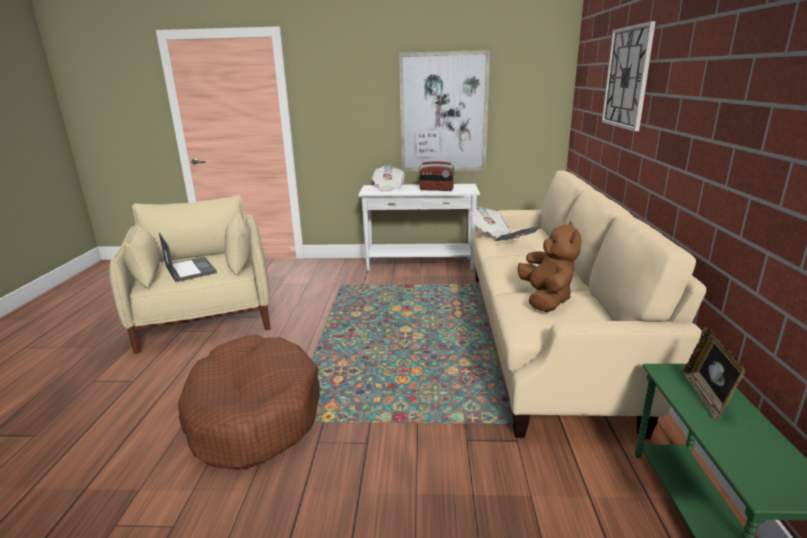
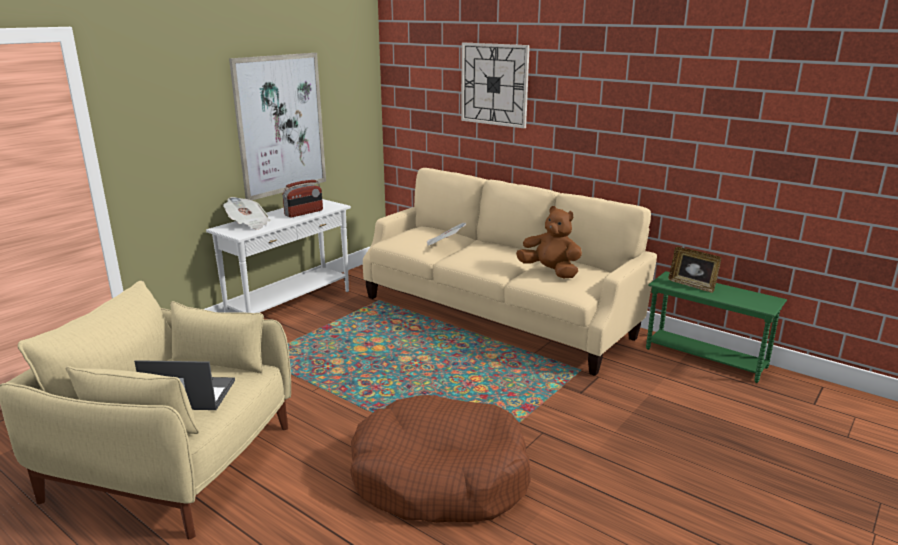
camera: 55 degrees left, 0 degrees up
(490, 233) = (402, 241): newspaper -> none

